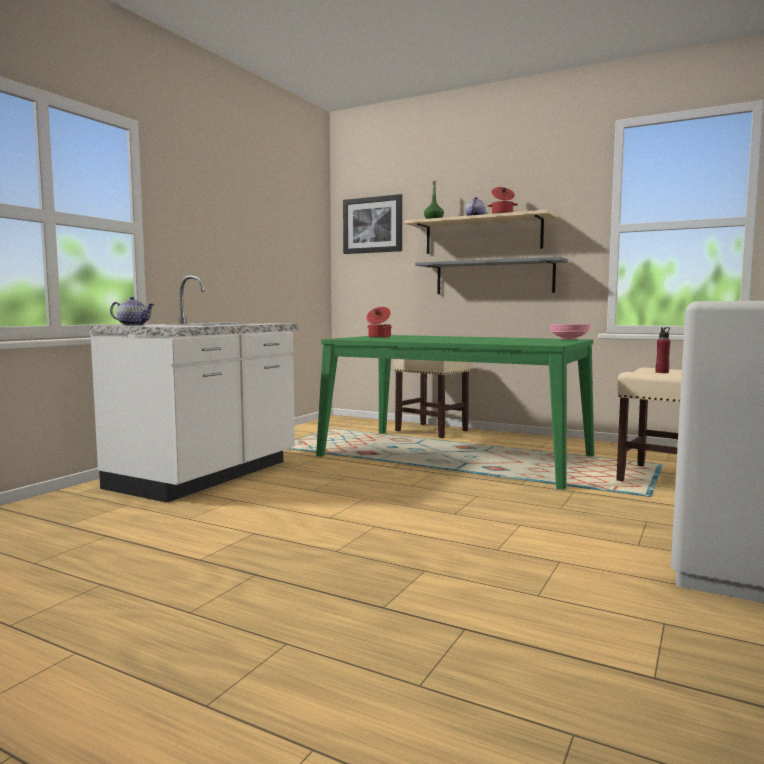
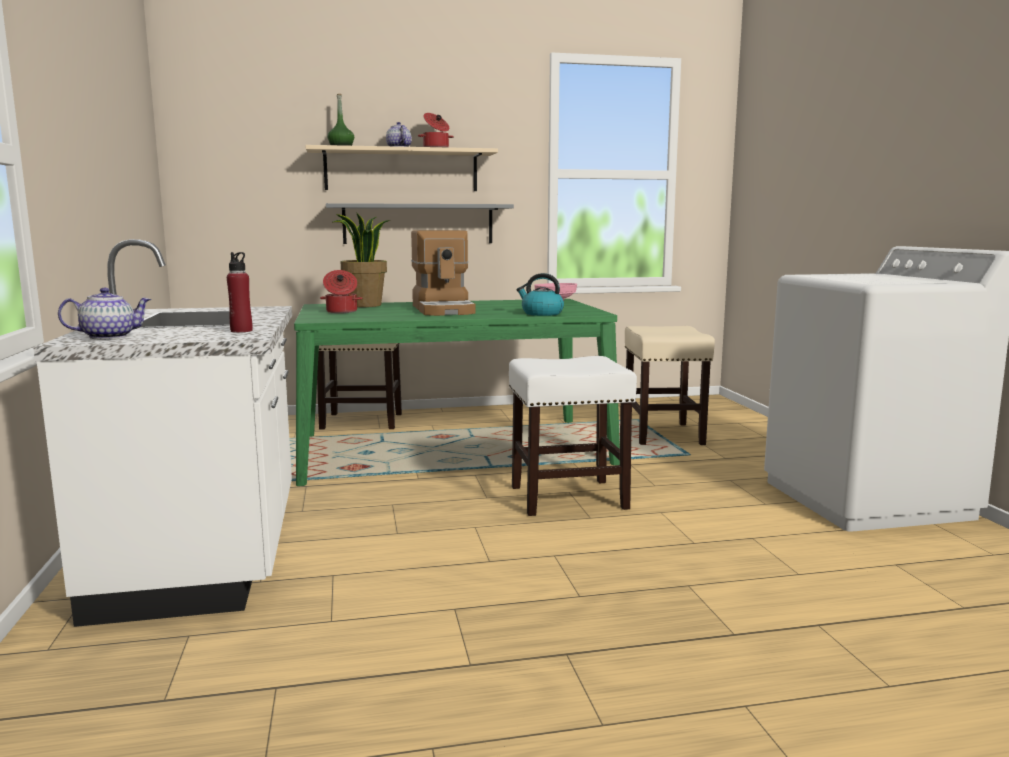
camera: 40 degrees left, 5 degrees up
(372, 225) = (234, 144): picture -> none
(413, 336) = (365, 305): none -> potted plant
(449, 339) = (444, 310): none -> coffee machine
(466, 499) = (567, 497): none -> white stool
(505, 343) = (541, 313): none -> kettle
(662, 372) = (666, 332): red bottle -> red bottle (241, 331)

